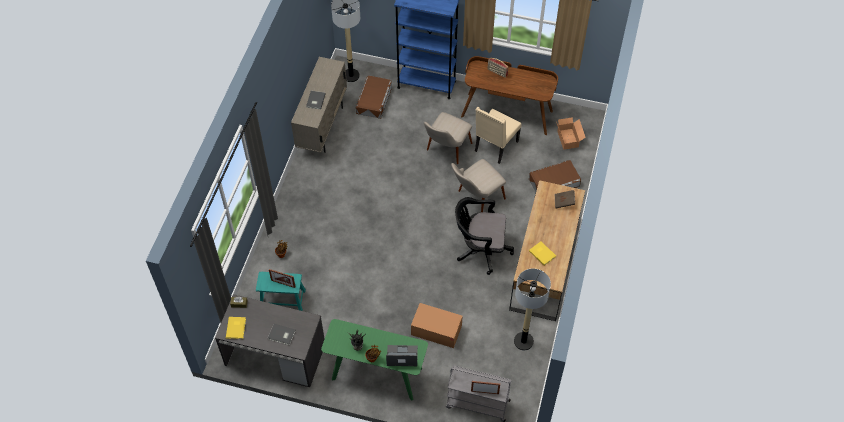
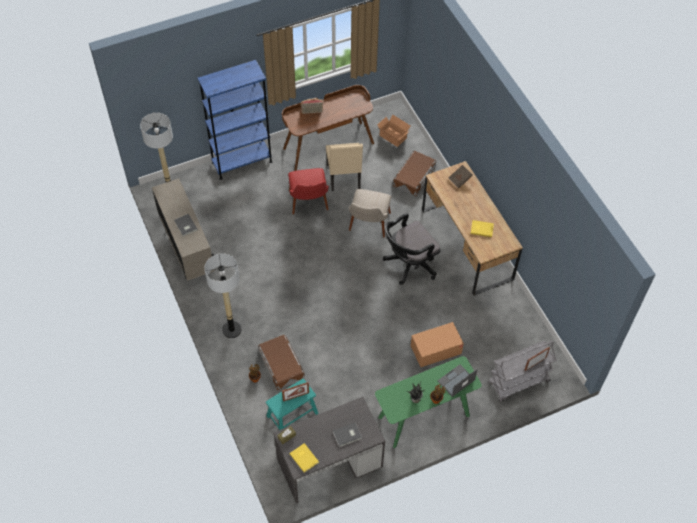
camera: 40 degrees left, 0 degrees up
(374, 100) = (210, 201): brown storage box -> brown storage box (281, 364)
(445, 152) = (309, 206): beige chair -> red chair
(523, 341) = (506, 311): floor lamp -> floor lamp (232, 330)

